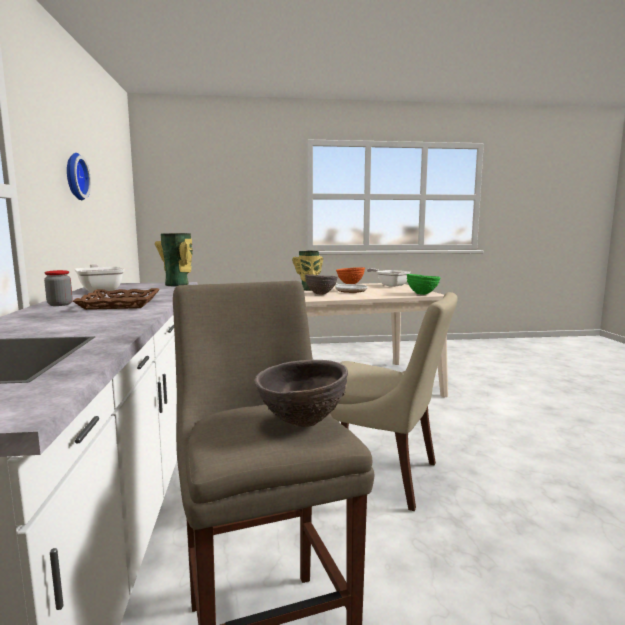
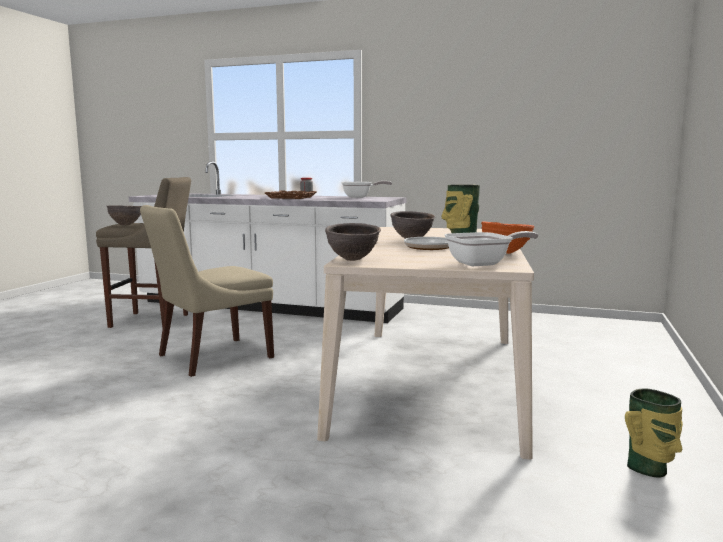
camera: 115 degrees right, 0 degrees up
(74, 176) = (458, 112): wall clock -> none
(178, 284) = (370, 200): vase -> vase (649, 469)
(422, 294) = (352, 260): green bowl -> brown bowl

